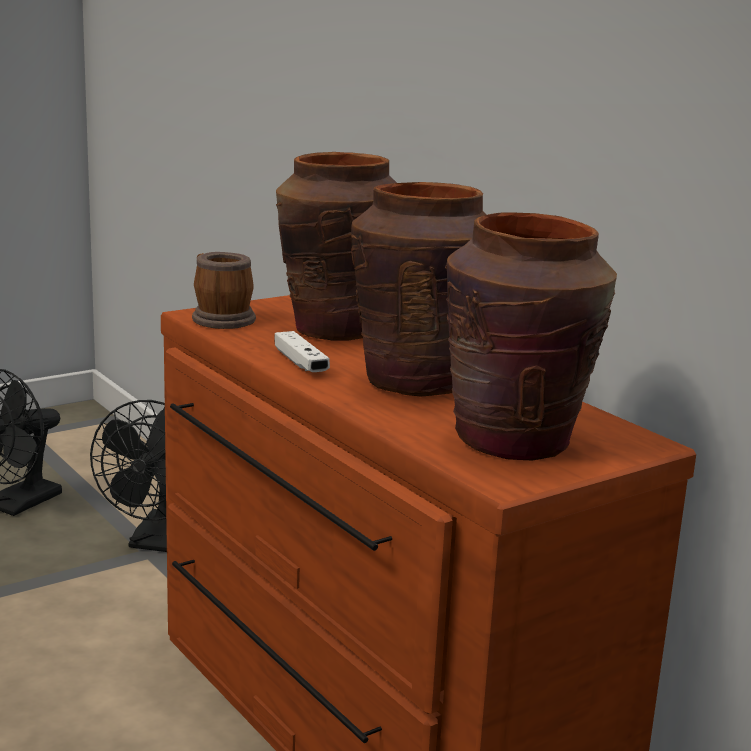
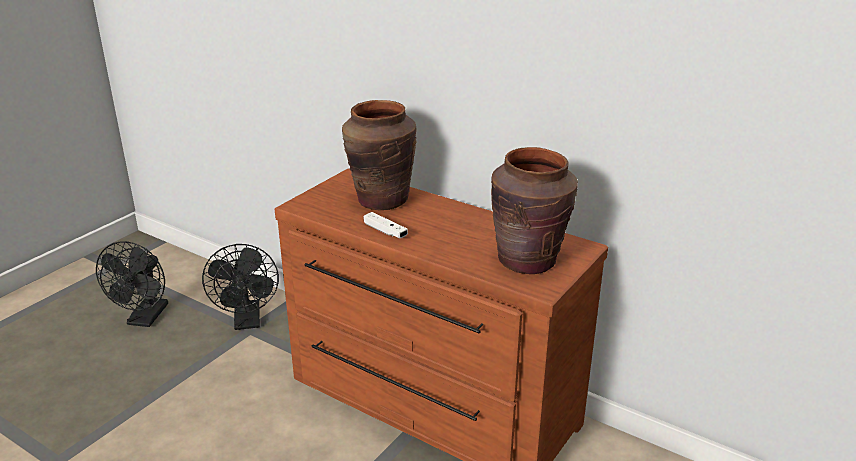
camera: 20 degrees left, 10 degrees up
(219, 318) = (312, 205): mug -> none
(417, 382) = (453, 231): brown vase -> none

